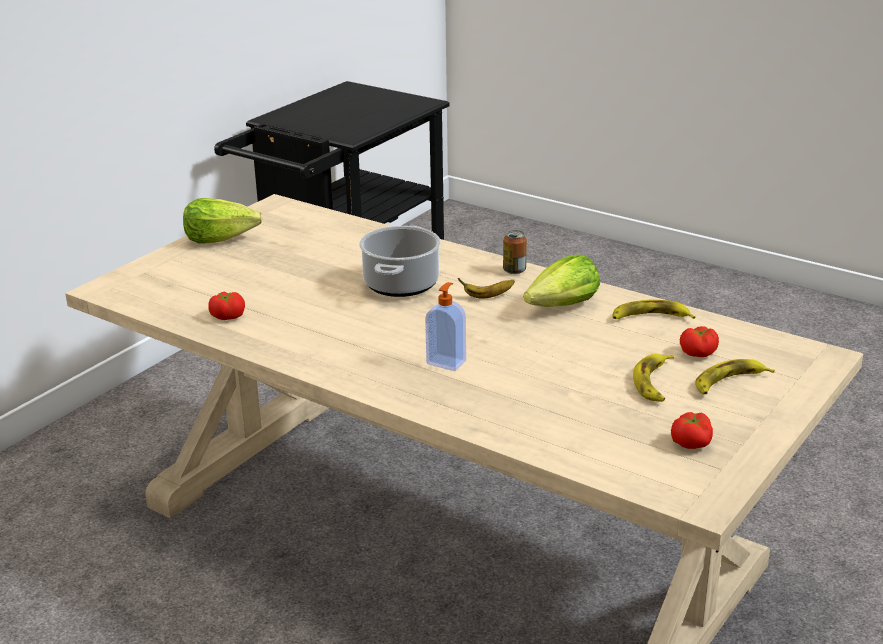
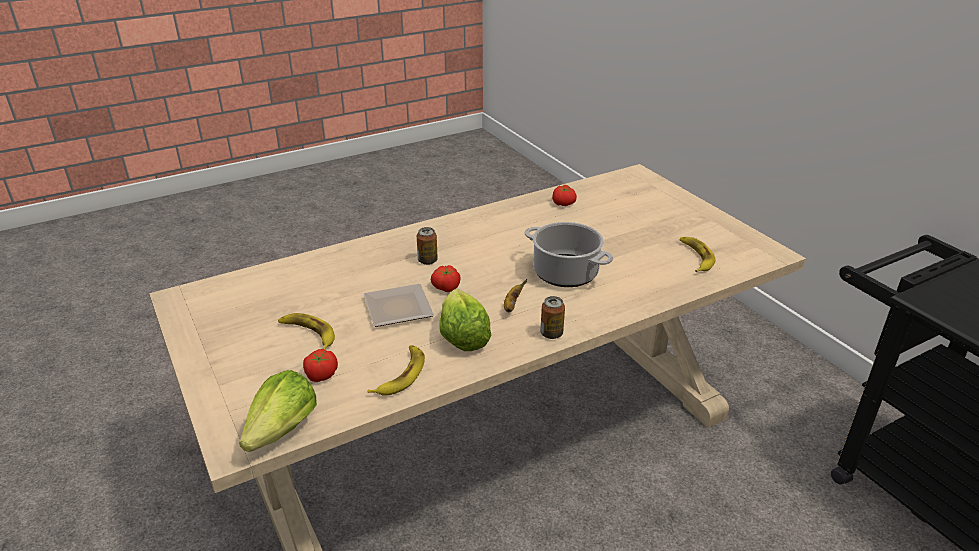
camera: 115 degrees right, 5 degrees up
(220, 238) = (704, 219): lettuce -> lettuce (283, 430)
(446, 362) = (427, 261): soap dispenser -> can
(561, 350) = (396, 310): none -> plate
(692, 443) = (228, 319): tomato -> tomato (445, 287)
(729, 382) = (267, 369): banana -> banana (695, 257)

